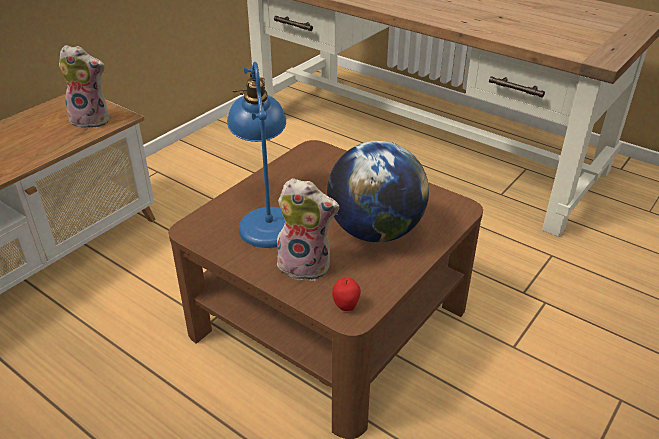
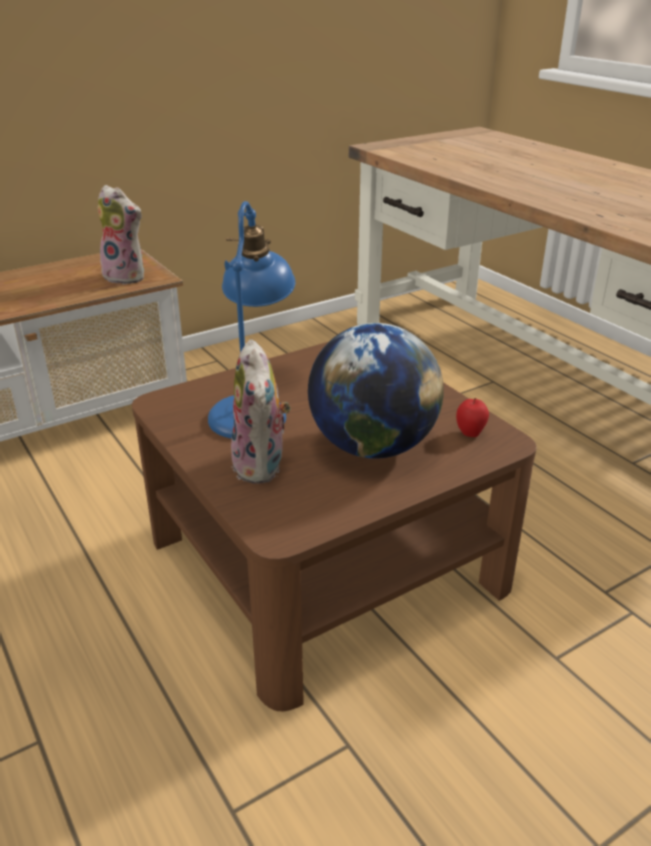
camera: 20 degrees right, 5 degrees down
(306, 265) = (262, 466): plush toy -> plush toy turned 45 degrees clockwise
(346, 306) = (279, 522): apple -> apple (470, 433)

